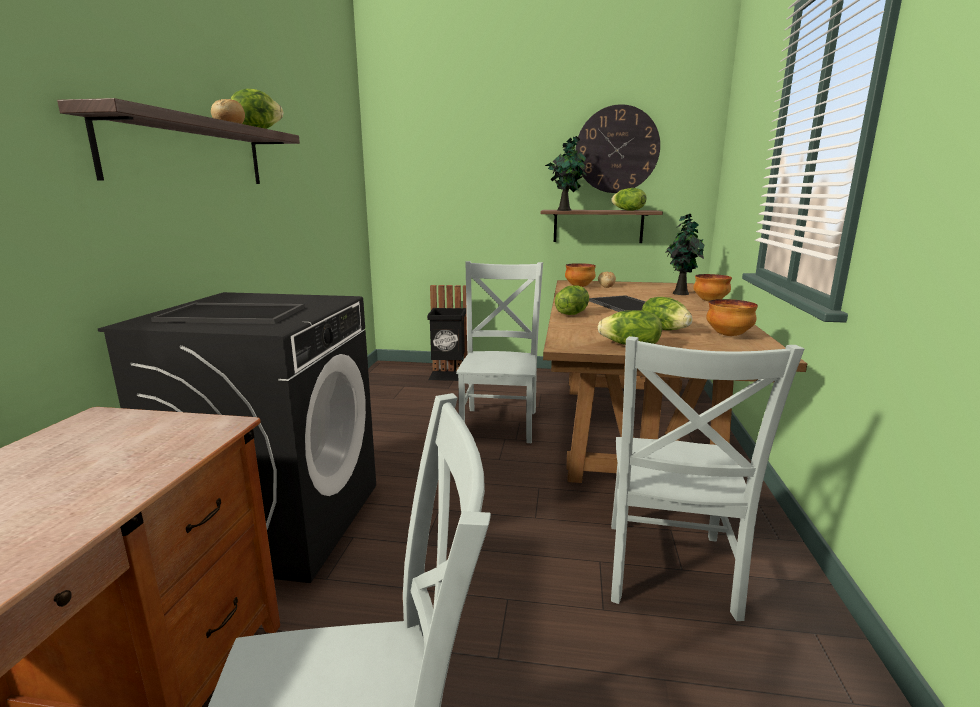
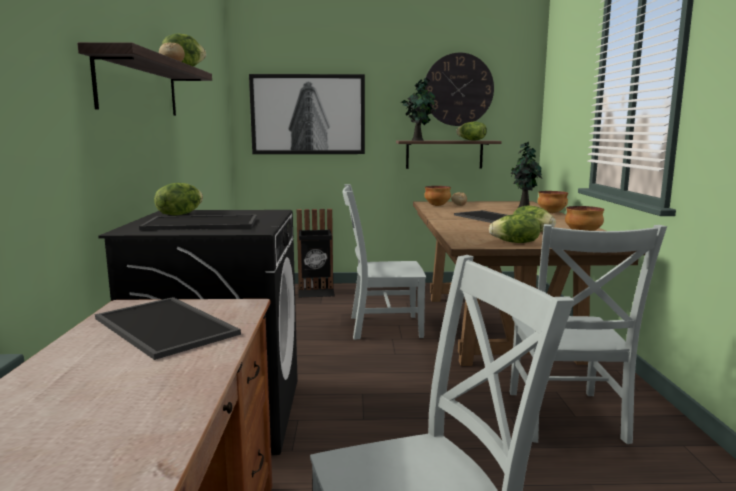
camera: 10 degrees left, 5 degrees down
(99, 455) = (168, 326): none -> tray
(445, 180) = (308, 114): none -> picture
(500, 423) = (381, 327): grey chair -> grey chair turned 90 degrees counterclockwise
(572, 313) = (449, 224): lettuce -> lettuce (180, 214)

